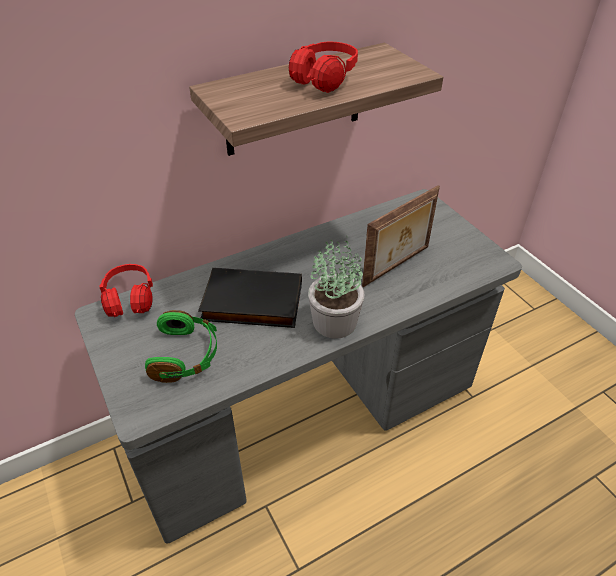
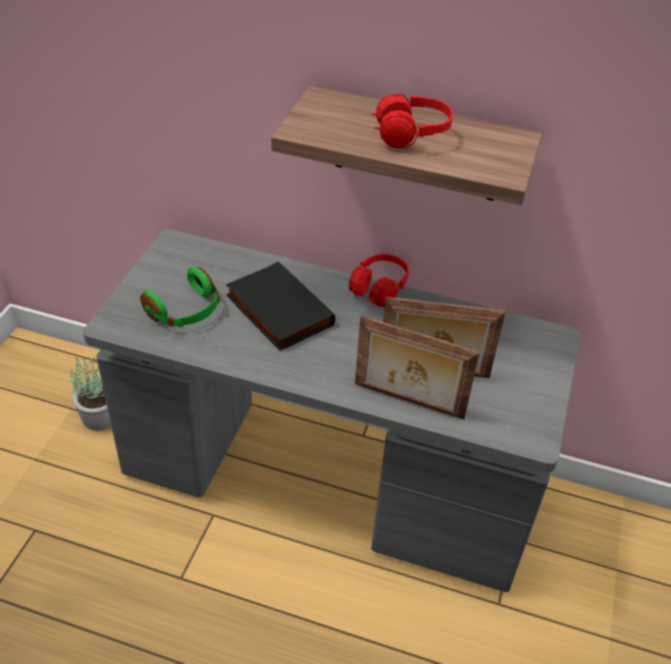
camera: 45 degrees right, 0 degrees up
(130, 302) = (202, 248): red headphones -> red headphones (378, 291)
(334, 321) = (315, 370): potted plant -> potted plant (100, 416)
(412, 295) = (408, 402): none -> picture frame

